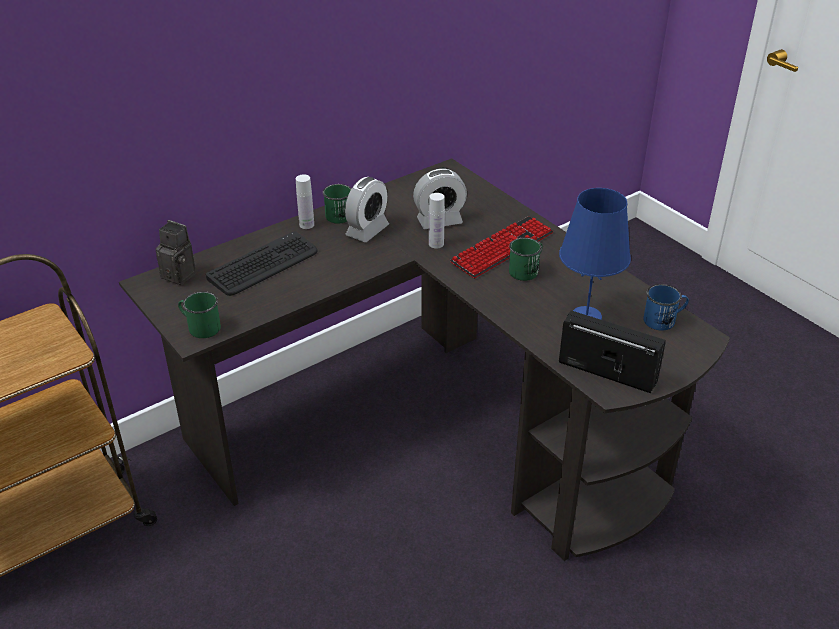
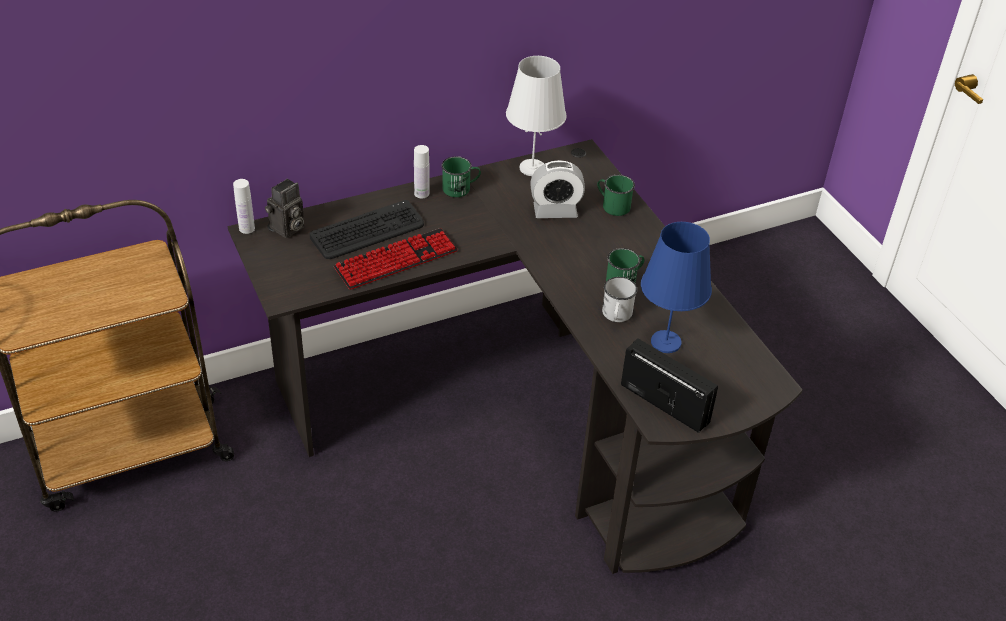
camera: 10 degrees right, 5 degrees up
(181, 275) = (287, 229): camera -> camera turned 90 degrees clockwise
(200, 327) = (291, 287): green mug -> green mug (612, 205)
(367, 230) = (479, 210): alarm clock -> none
(405, 189) = (532, 168): none -> white table lamp
(436, 244) = (543, 236): white bottle -> white bottle (247, 228)
(502, 248) = (608, 252): keyboard -> keyboard (396, 260)
(530, 301) = (616, 316): none -> white mug
(664, 320) = (742, 359): blue mug -> none

